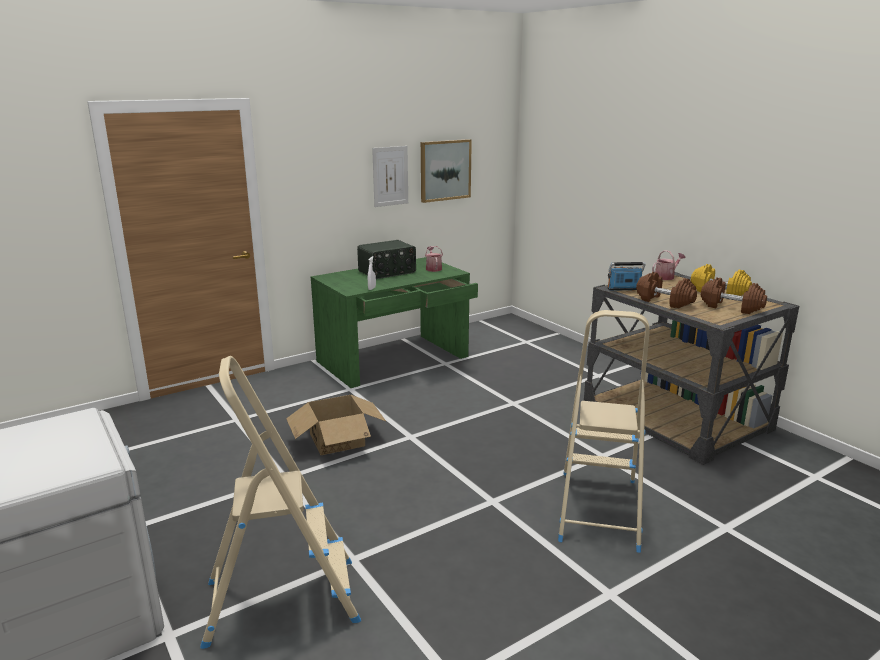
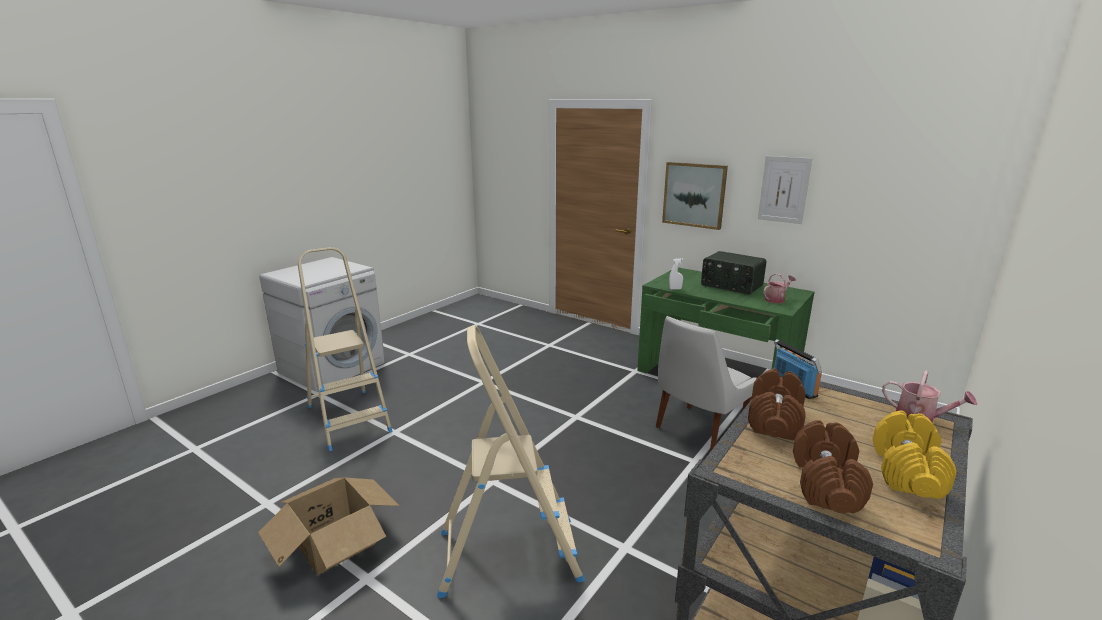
camera: 70 degrees right, 0 degrees up
(337, 440) = (547, 387): cardboard box -> cardboard box (334, 542)
(445, 170) = (866, 195): picture -> picture (694, 195)
(473, 390) = (697, 431): none -> white chair

